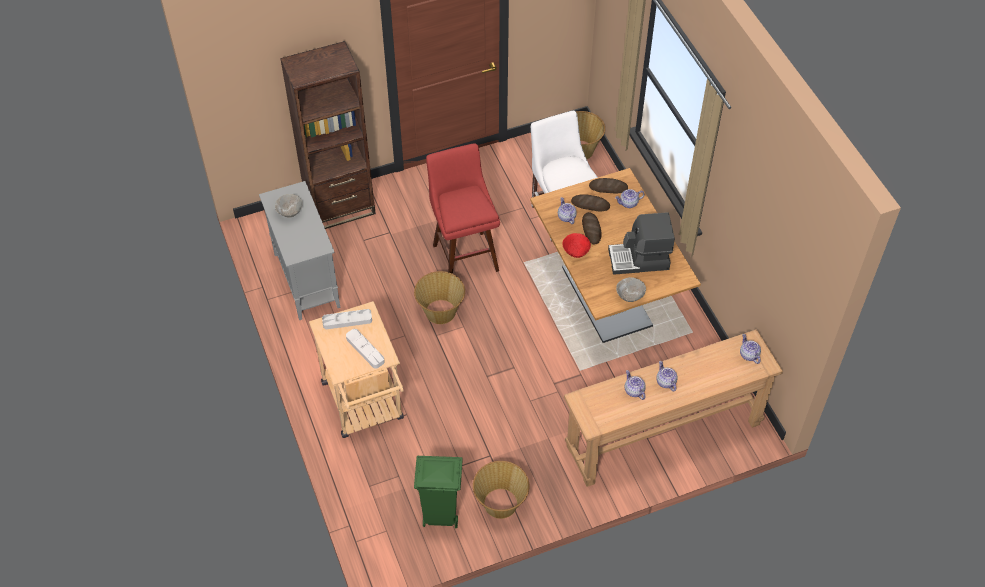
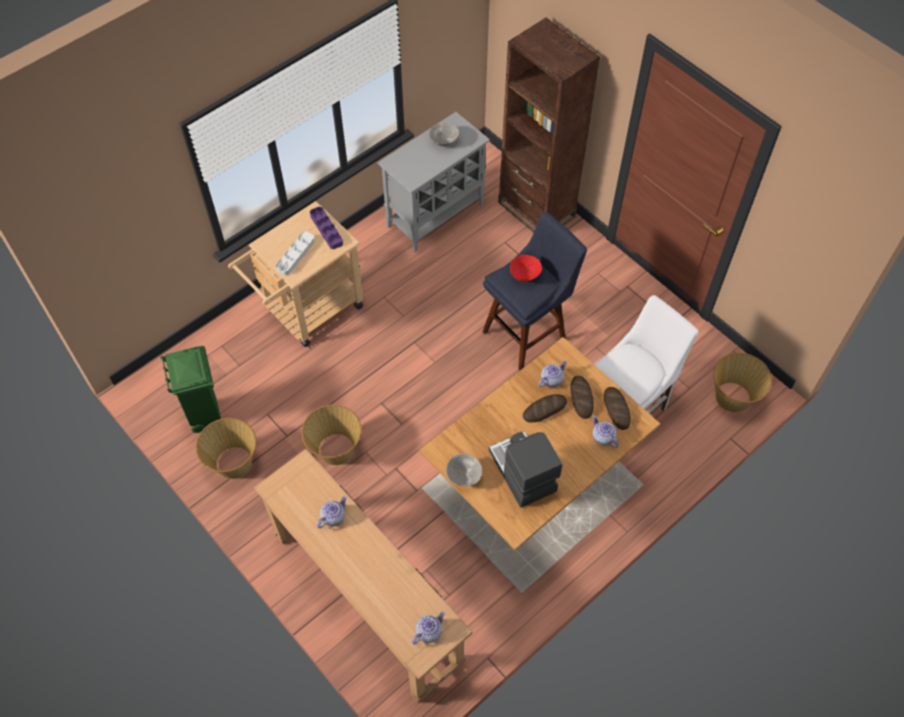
camera: 70 degrees right, 5 degrees up
(347, 321) = (326, 229): grey tray -> purple tray
(440, 312) = (444, 336): basket -> basket (335, 449)
(464, 254) = (528, 333): red stool -> blue stool
(576, 251) = (505, 403): red bowl -> red bowl (525, 275)
(665, 382) = (356, 547): teapot -> none

